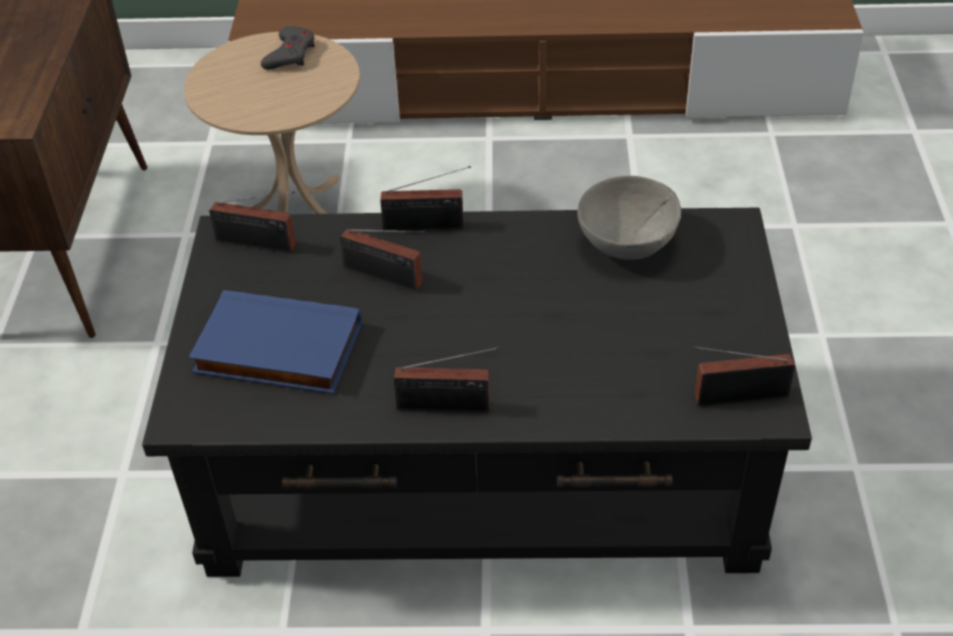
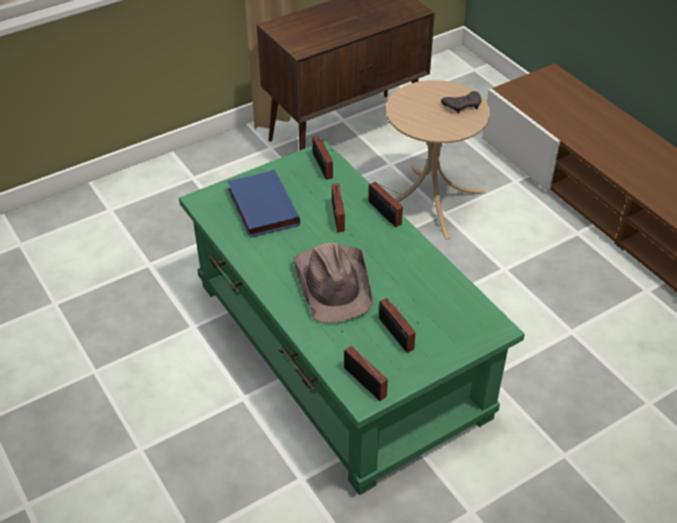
camera: 55 degrees right, 0 degrees up
(449, 406) = (272, 278): radio -> radio (397, 336)
(484, 466) = (339, 349): black coffee table -> green coffee table
(520, 342) = (334, 283): none -> brown hat
(627, 242) = (442, 291): grey bowl -> none

